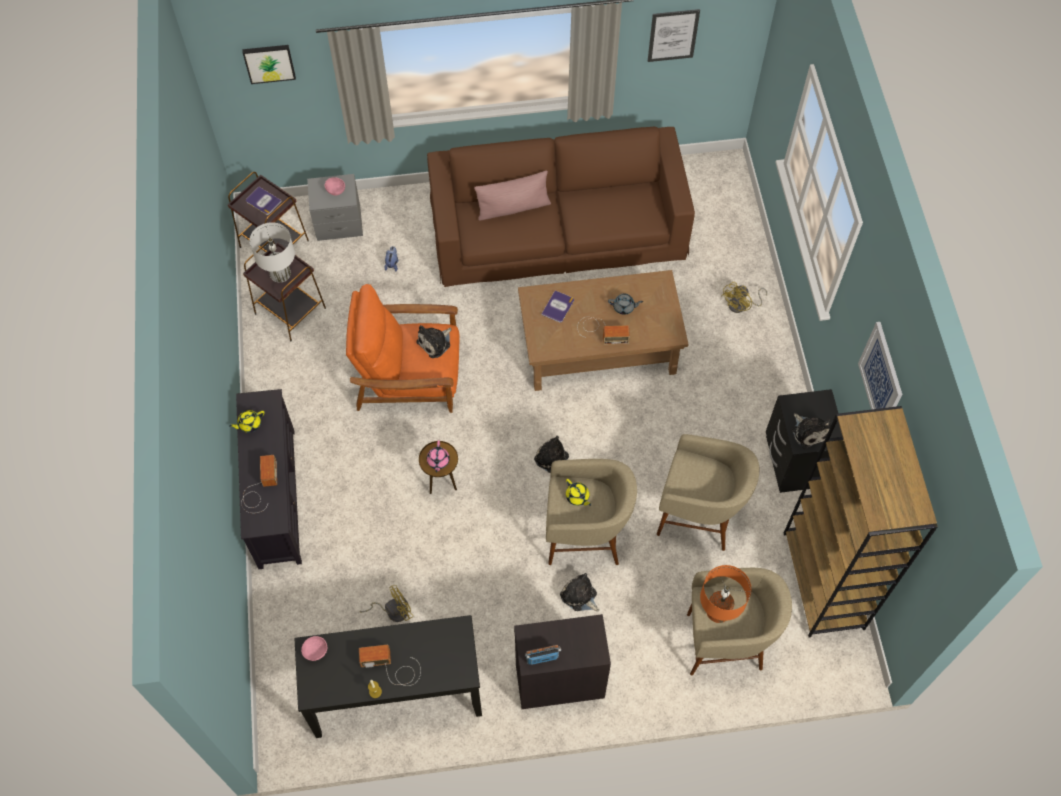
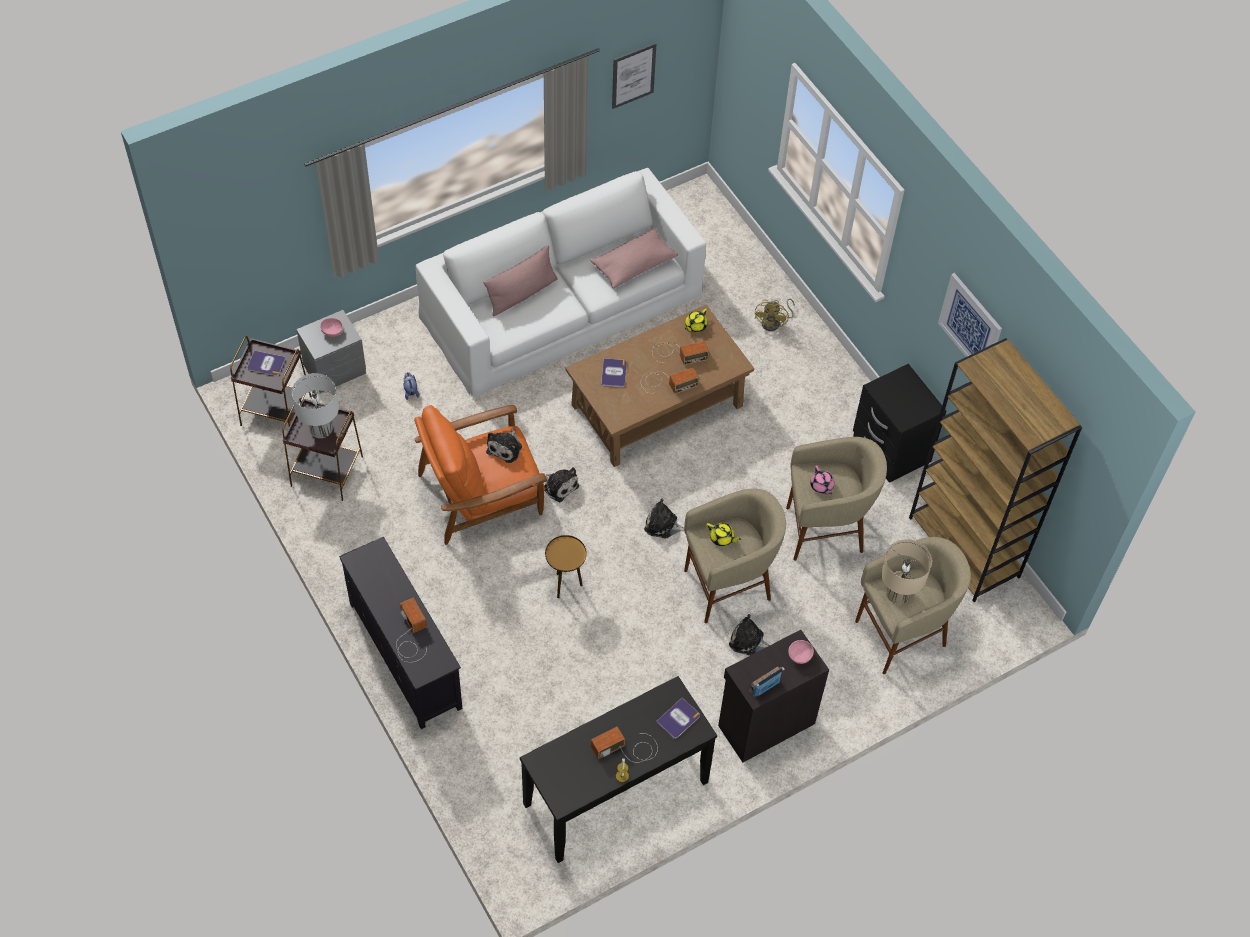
camera: 25 degrees left, 5 degrees down
(249, 424) = (368, 580): yellow teapot -> yellow teapot (695, 326)
(269, 62) = (253, 213): picture -> none
(315, 651) = (546, 761): pink bowl -> pink bowl (799, 655)
(393, 611) = (575, 719): yellow fan -> none
(438, 461) = (566, 555): pink teapot -> pink teapot (821, 486)
(451, 657) = (678, 719): none -> book
(558, 228) = (562, 304): brown sofa -> white sofa
(624, 307) = (677, 353): grey teapot -> radio
(625, 212) = (633, 265): none -> pink pillow
(718, 611) = (898, 593): orange table lamp -> beige table lamp
(808, 432) = (905, 408): plush toy -> plush toy (559, 486)

